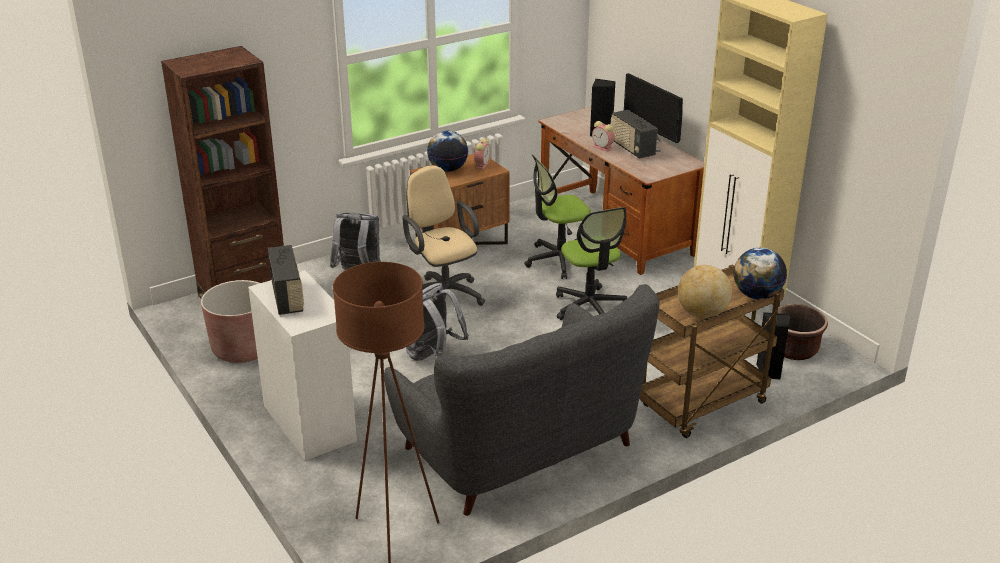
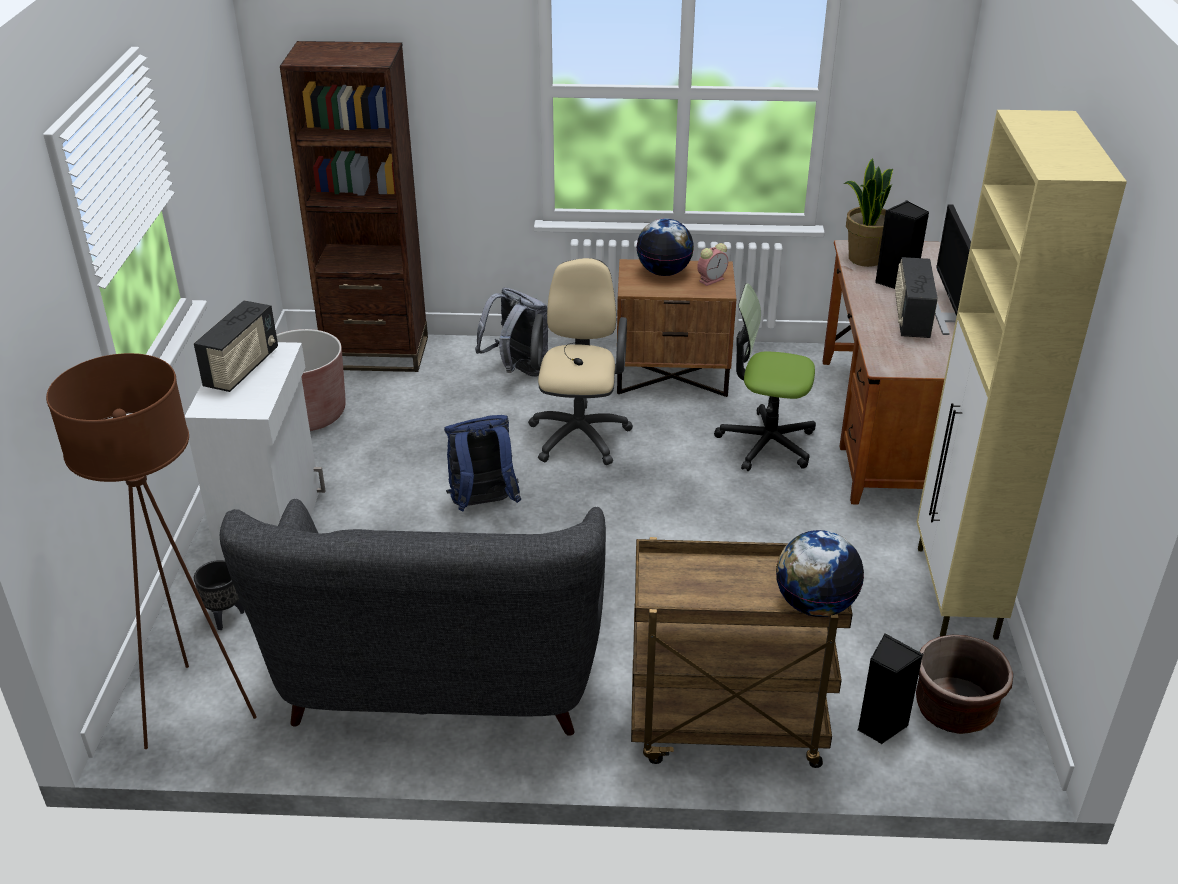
camera: 35 degrees right, 5 degrees up
(344, 482) = (225, 616): none -> black planter
(433, 355) = (483, 505): grey backpack -> blue backpack
(568, 125) = (864, 258): none -> potted plant
(590, 307) = (735, 522): office chair -> none
(603, 148) = (872, 305): alarm clock -> none
(702, 314) = (700, 598): globe -> none

